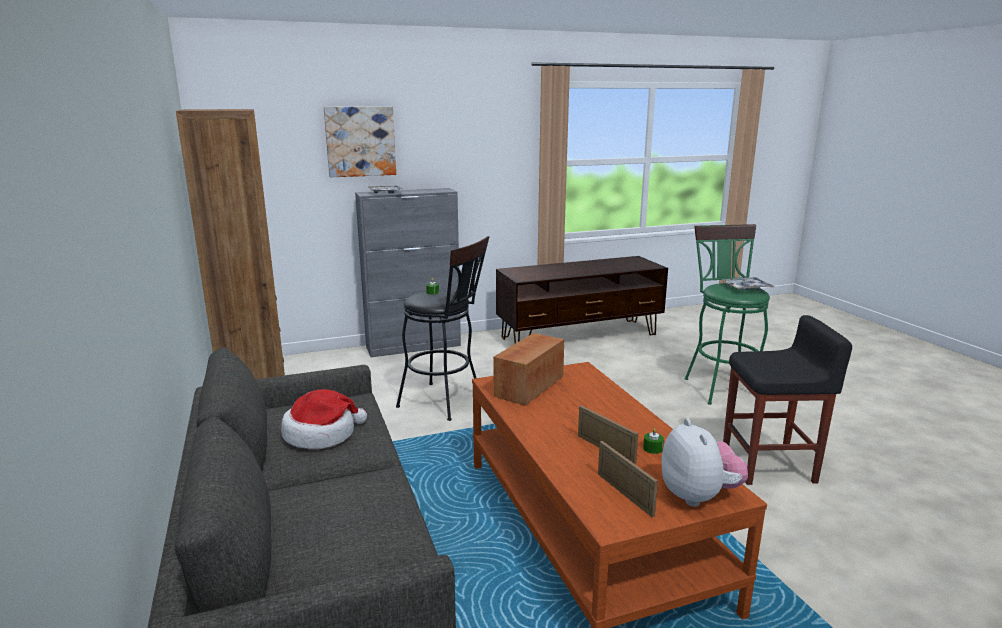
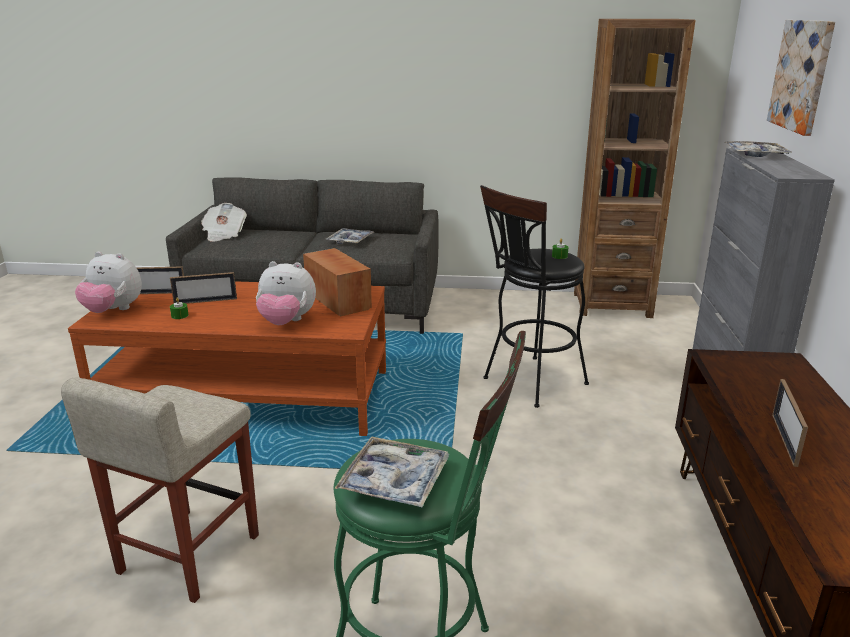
camera: 115 degrees right, 5 degrees up
(321, 434) = (350, 241): hat -> tray
(327, 565) = (224, 234): none -> newspaper
(587, 270) = (784, 439): none -> picture frame
(598, 394) = (286, 322): none -> plush toy
(769, 465) = (187, 555): black stool -> beige stool

